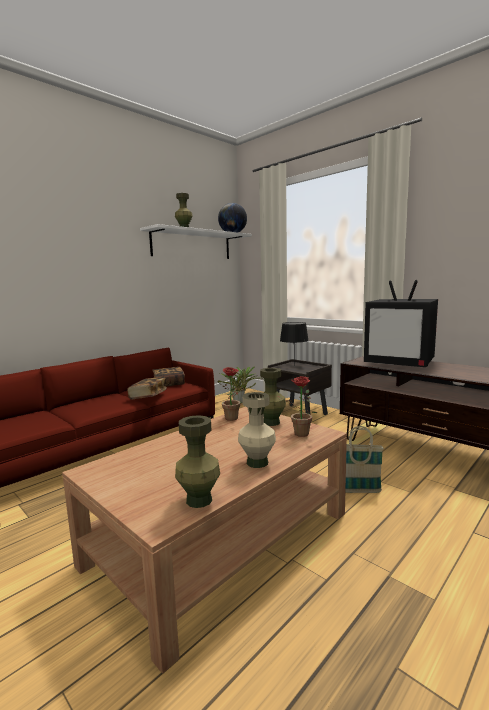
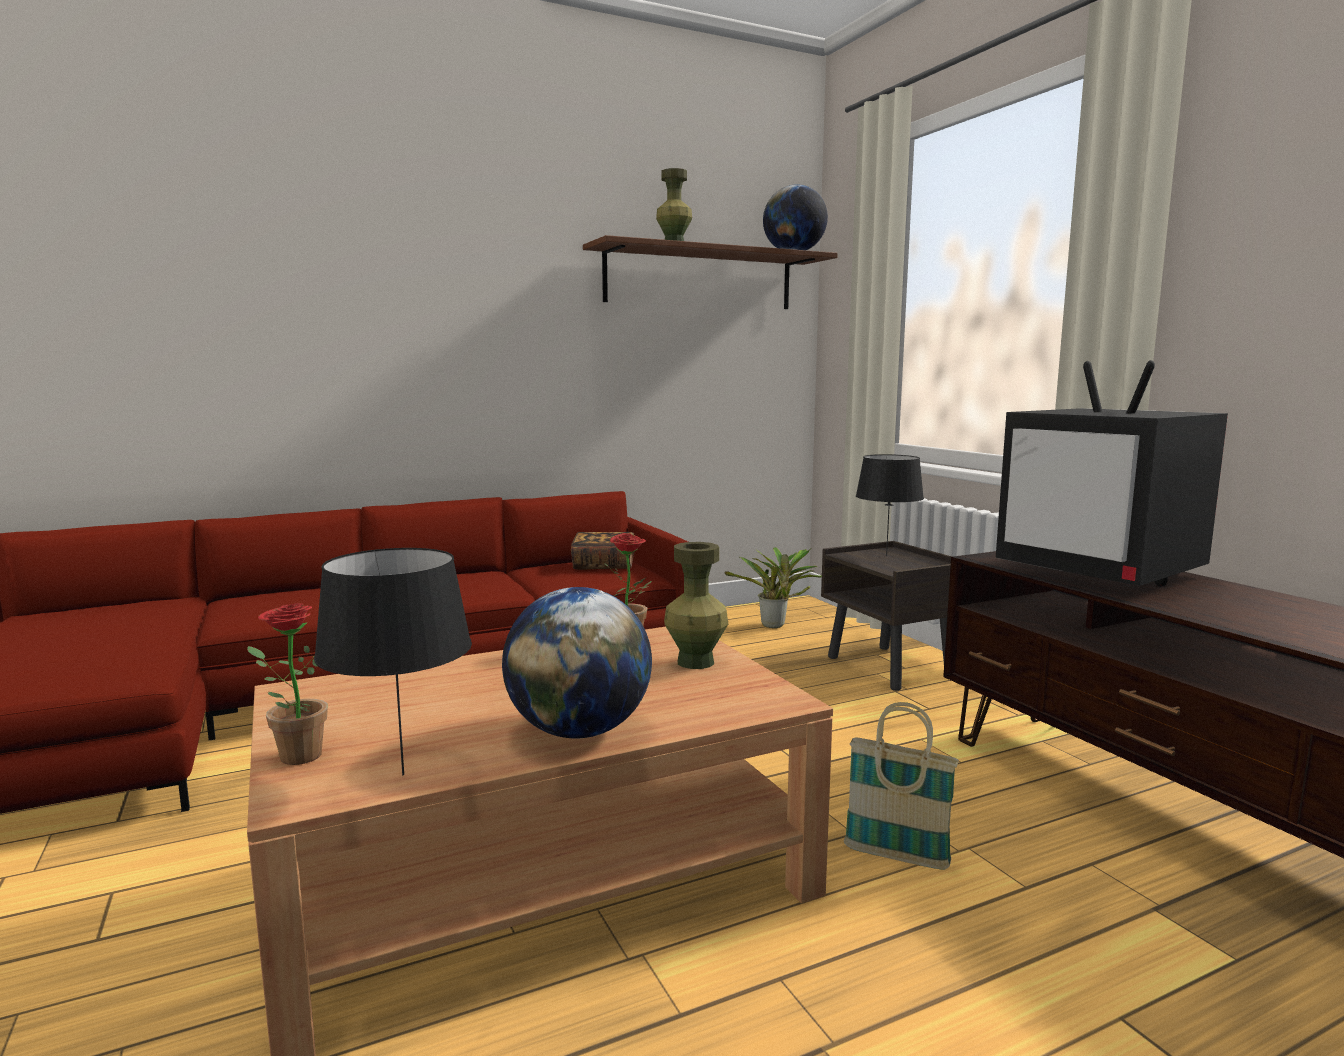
camera: 20 degrees right, 0 degrees up
(148, 396) = (543, 583): book -> none
(192, 245) = (700, 279): white shelf -> brown shelf
(198, 500) = (401, 774): green vase -> black table lamp
(257, 462) = (579, 731): beige vase -> globe
(298, 434) = (723, 693): potted plant -> potted plant (293, 755)

